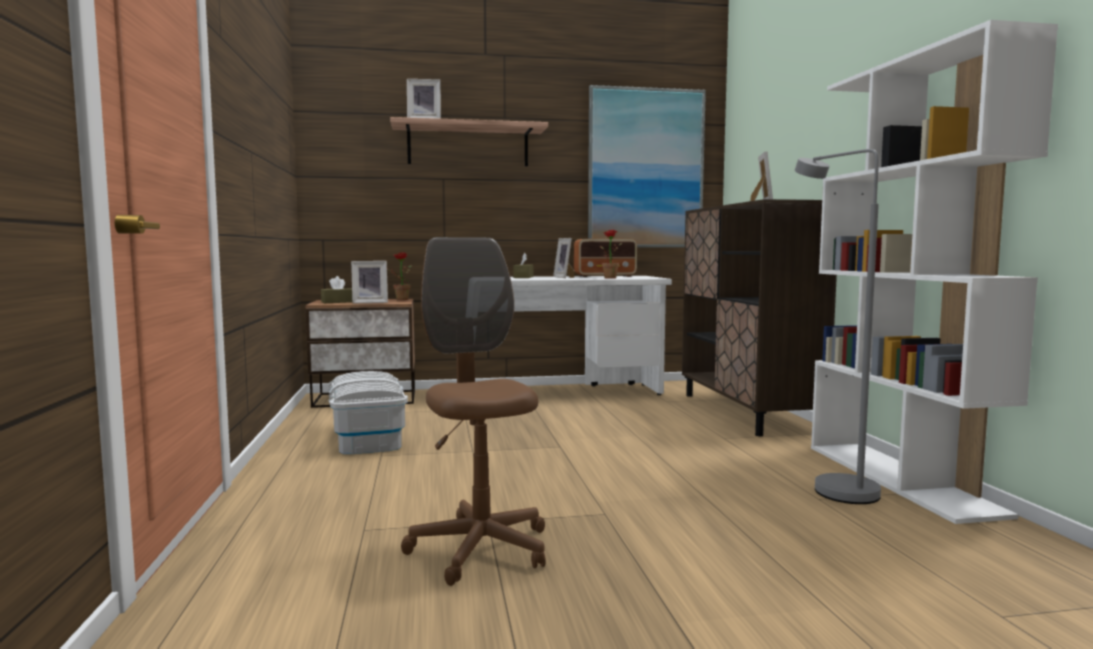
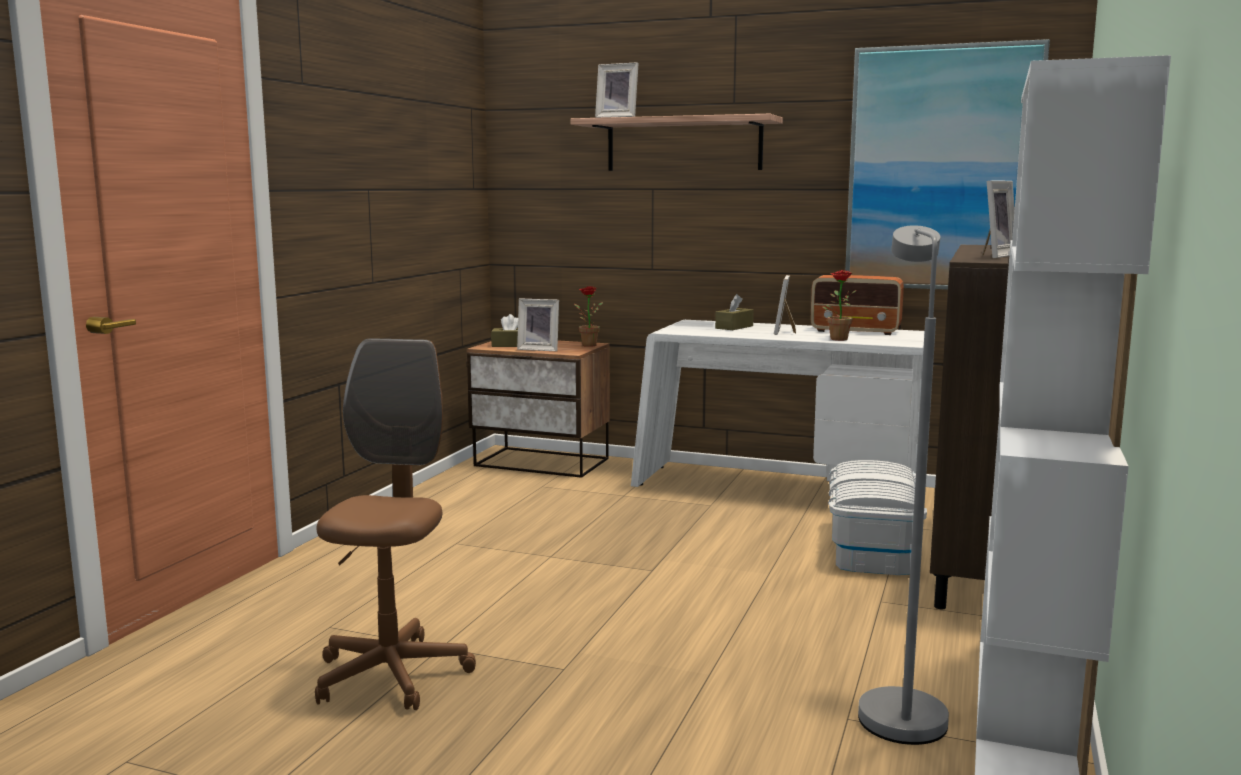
camera: 30 degrees right, 5 degrees up
(367, 437) = (474, 516): white storage box -> white storage box (871, 548)

